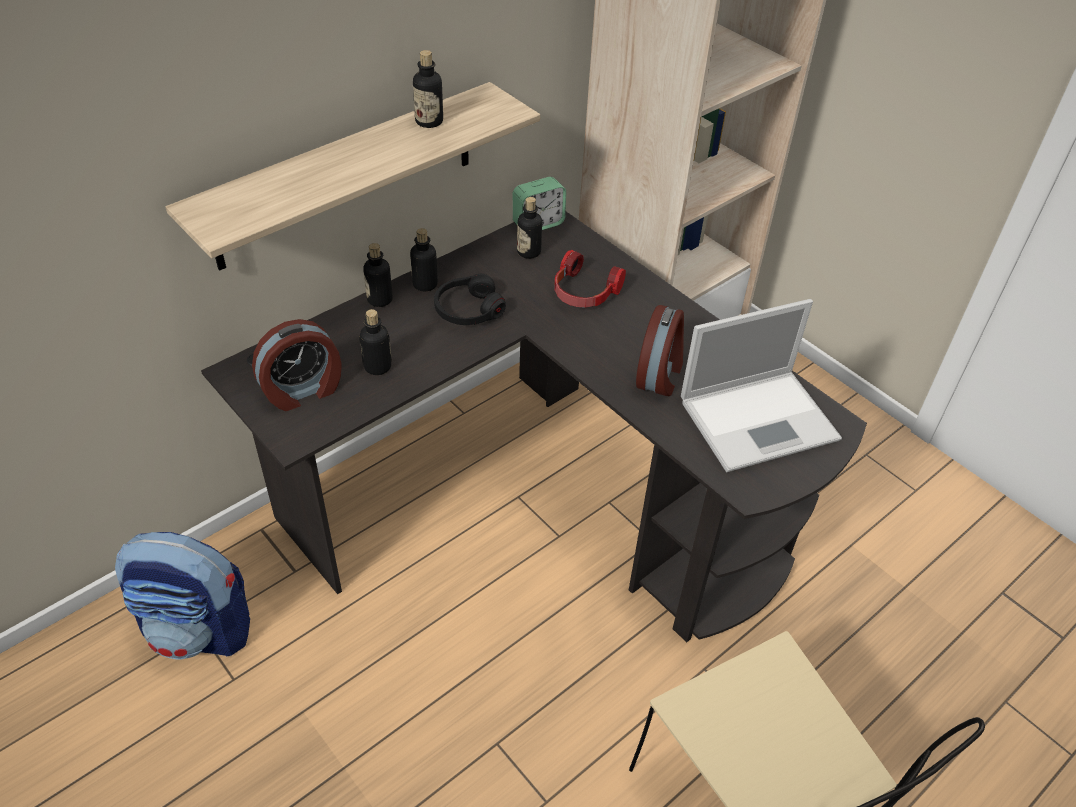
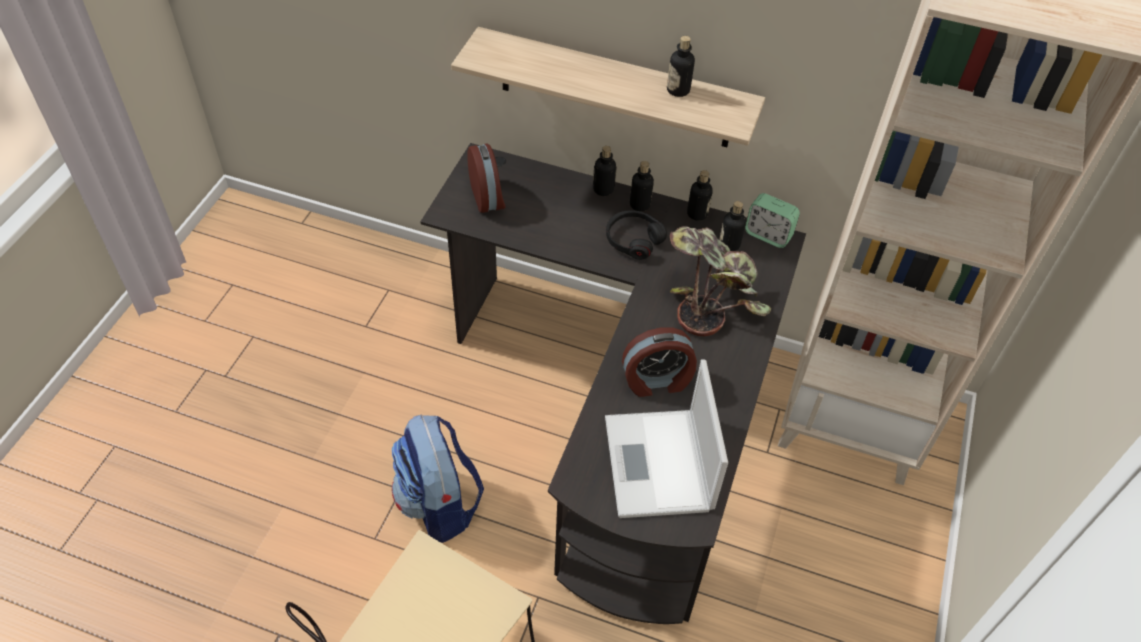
camera: 60 degrees right, 5 degrees up
(200, 629) = (388, 290): backpack -> backpack (439, 504)
(303, 391) = (488, 196): alarm clock -> alarm clock turned 135 degrees counterclockwise
(377, 366) = (538, 220): bottle -> bottle (697, 214)
(584, 293) = (711, 297): headphones -> potted plant
(761, 419) = (659, 466): laptop -> laptop turned 45 degrees clockwise

